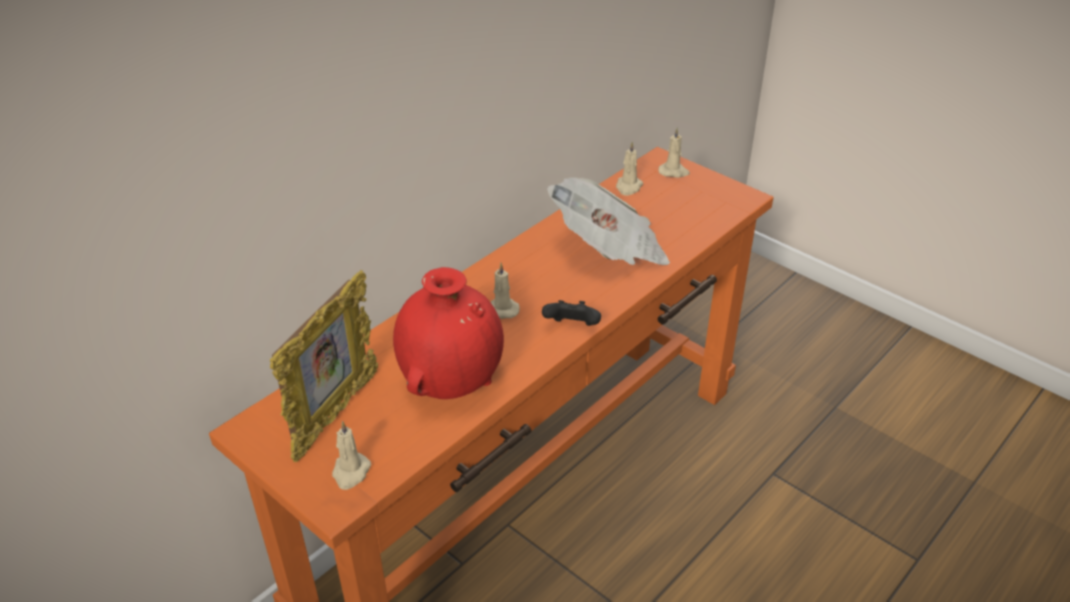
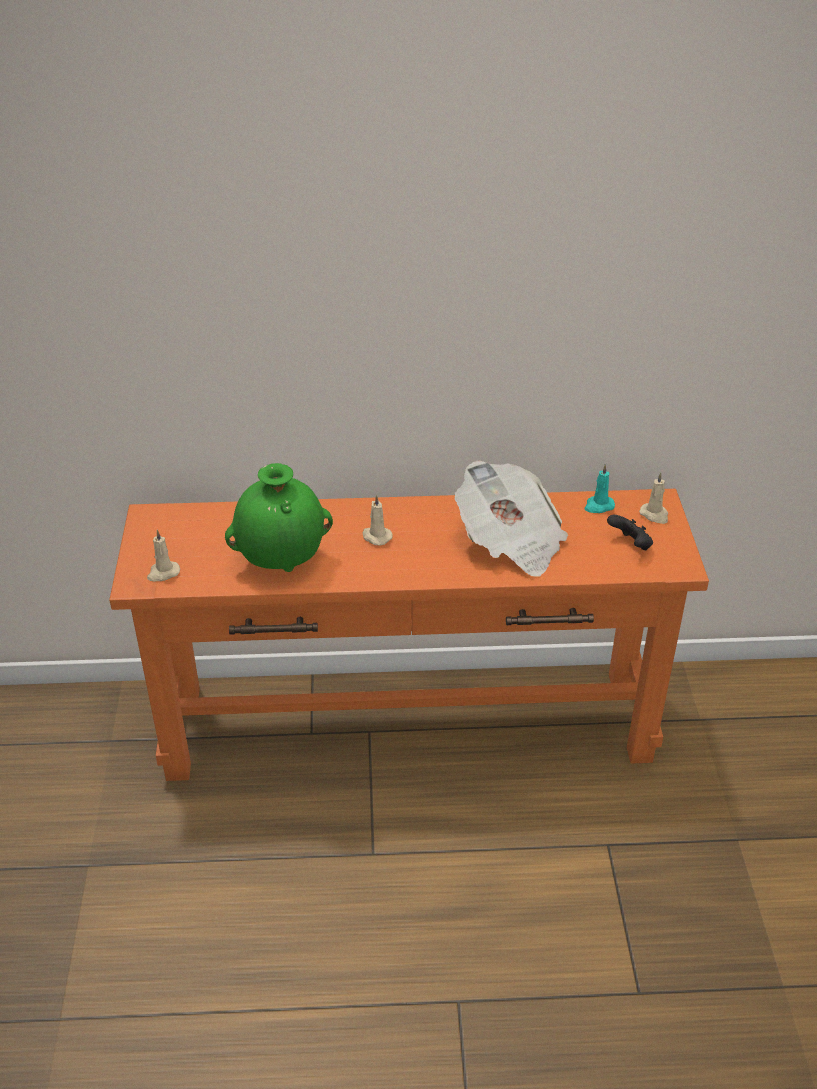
camera: 45 degrees right, 0 degrees up
(335, 415) = (198, 536): picture frame -> none
(452, 383) = (283, 561): red vase -> green vase
(572, 327) = (404, 576): black game controller -> black game controller (630, 545)
(628, 187) = (598, 506): beige candle -> turquoise candle

